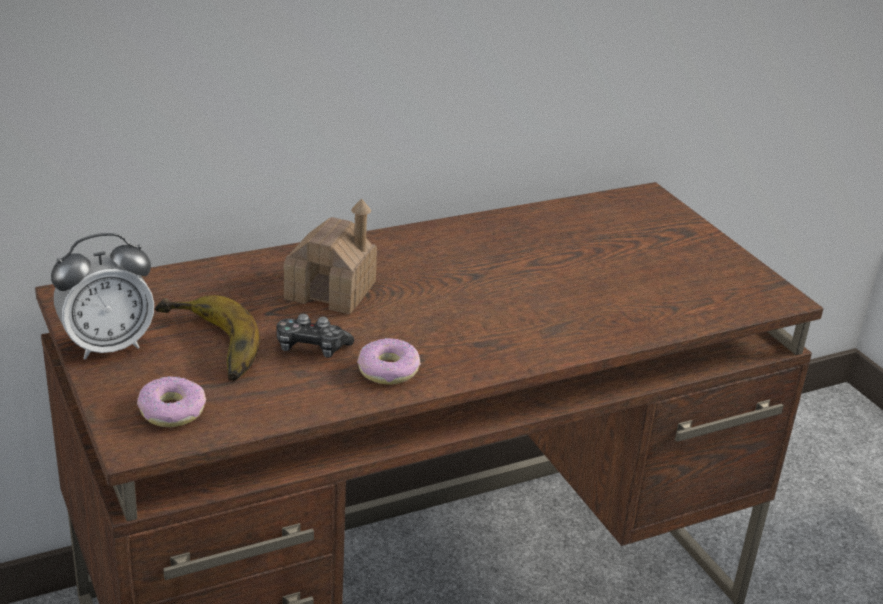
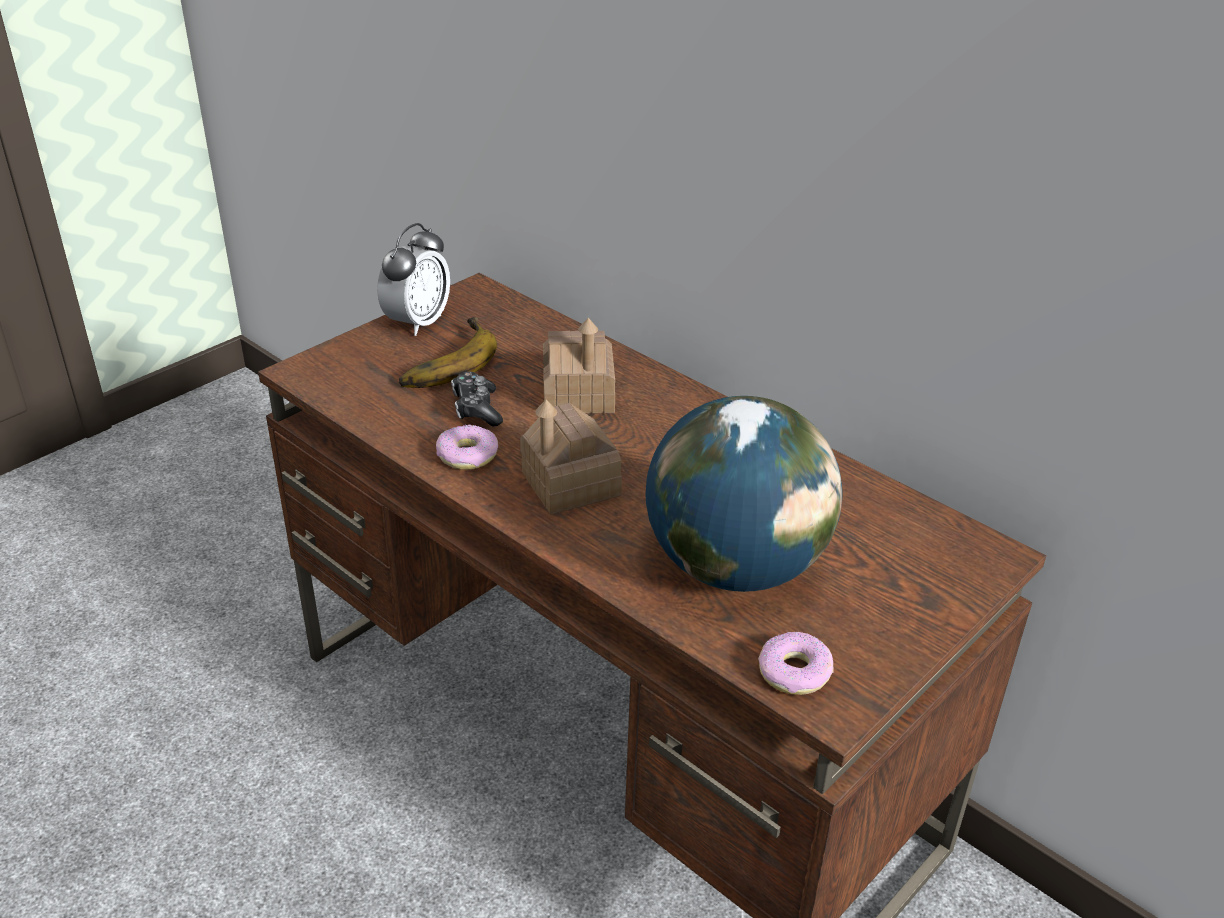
camera: 70 degrees right, 5 degrees up
(108, 346) = (417, 322): alarm clock -> alarm clock turned 105 degrees counterclockwise
(172, 411) = (347, 372): donut -> donut (795, 672)
(468, 329) = (570, 484): none -> toy house
(617, 289) = (733, 567): none -> globe

